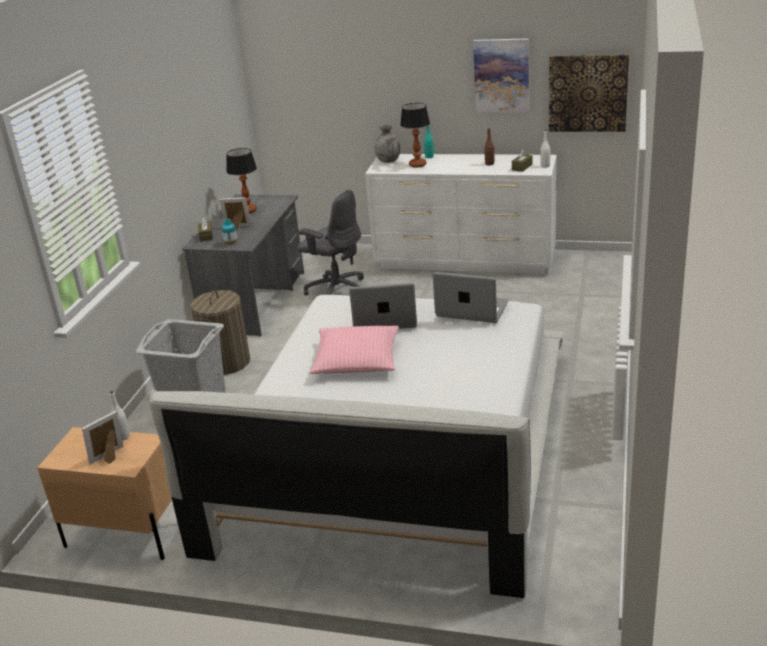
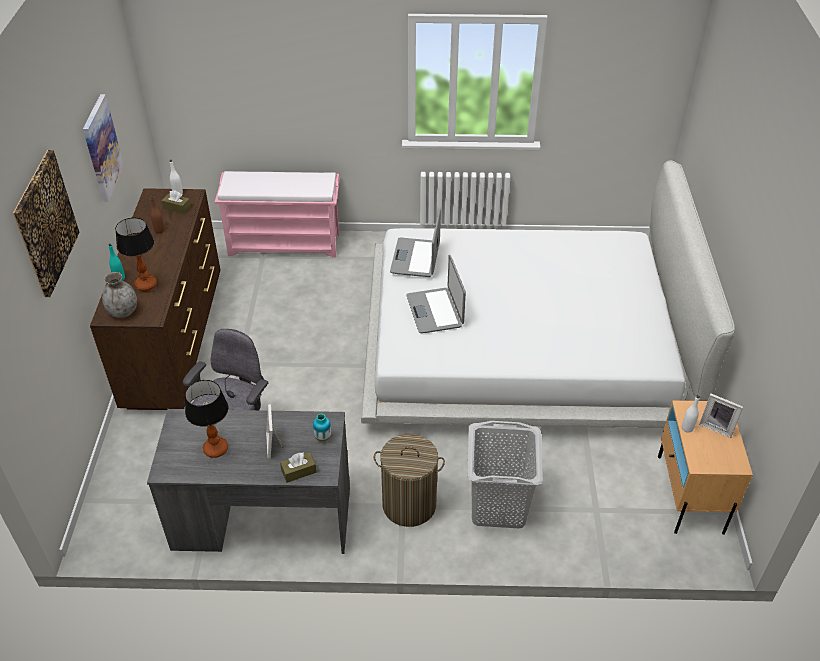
camera: 105 degrees left, 15 degrees up
(356, 360) = (508, 318): pink pillow -> none
(465, 261) = (175, 339): white dresser -> brown dresser
(587, 93) = (130, 115): picture -> picture (45, 223)
(603, 306) = (285, 244): none -> pink bench

